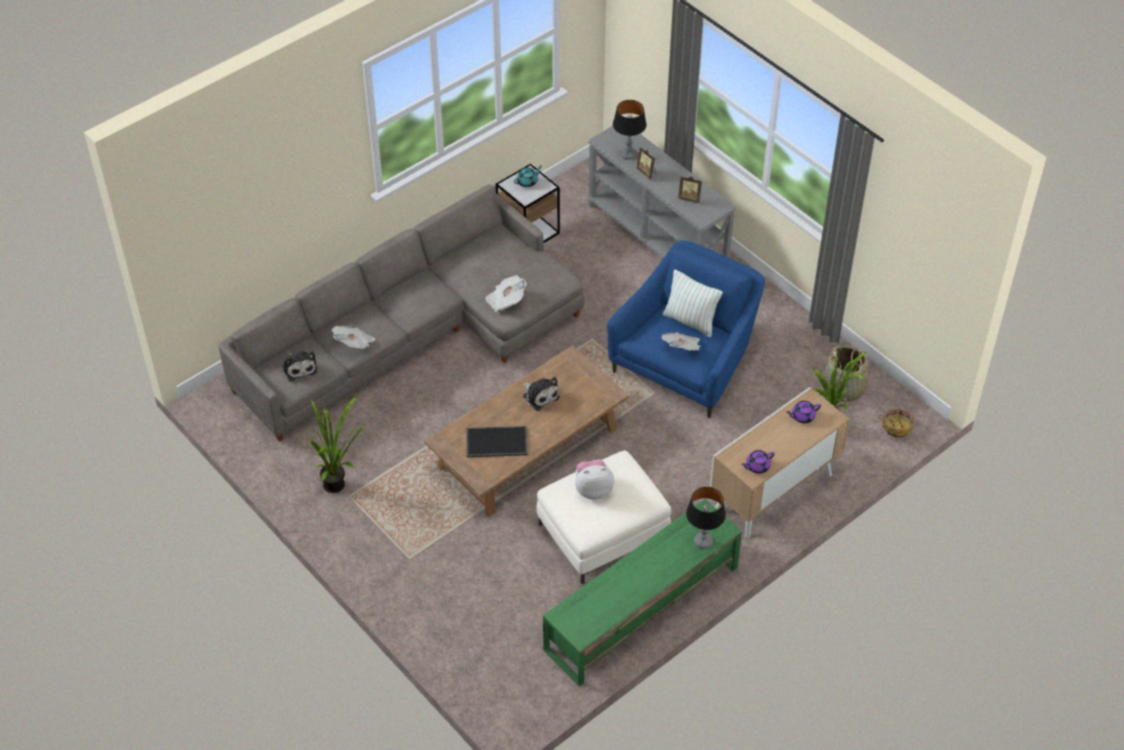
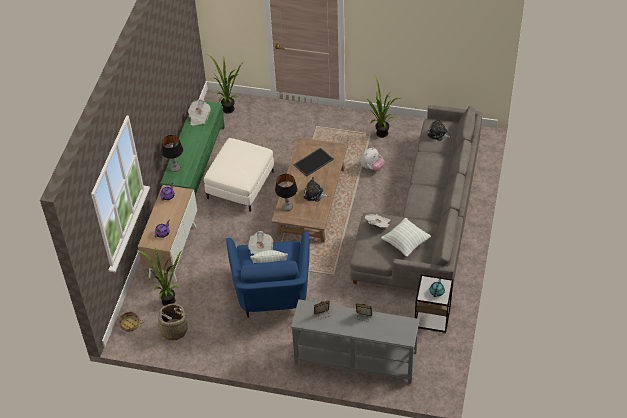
camera: 145 degrees right, 0 degrees up
(354, 344) = (426, 158): newspaper -> newspaper (199, 117)
(498, 261) = (405, 243): none -> pillow
(509, 684) = (227, 108): none -> potted plant
(593, 489) = (245, 161): plush toy -> plush toy (372, 167)
(628, 154) = (385, 323): table lamp -> table lamp (287, 207)

